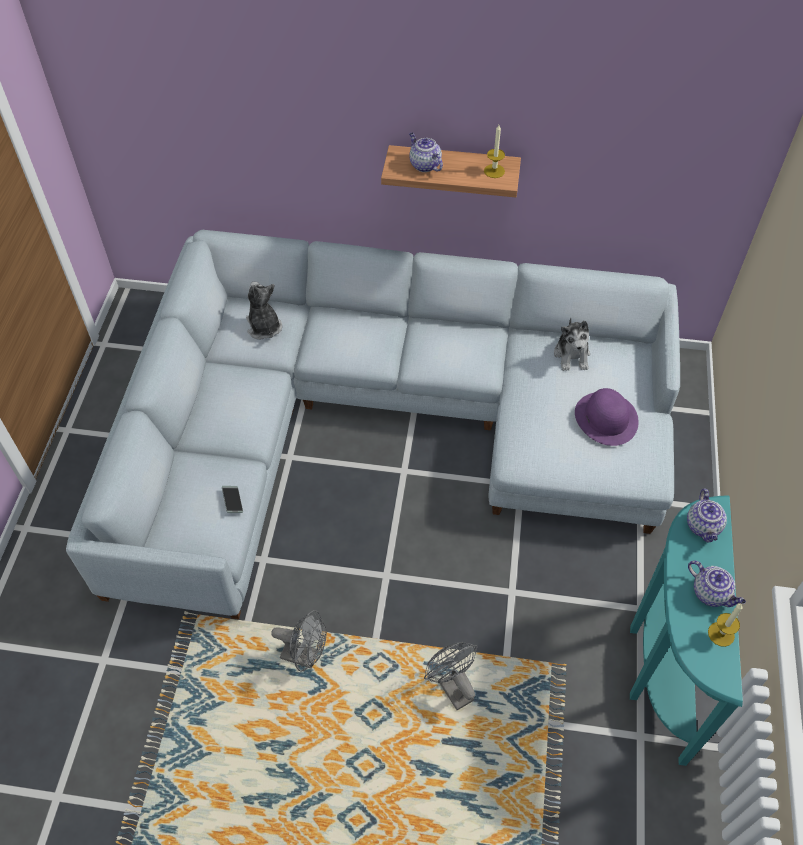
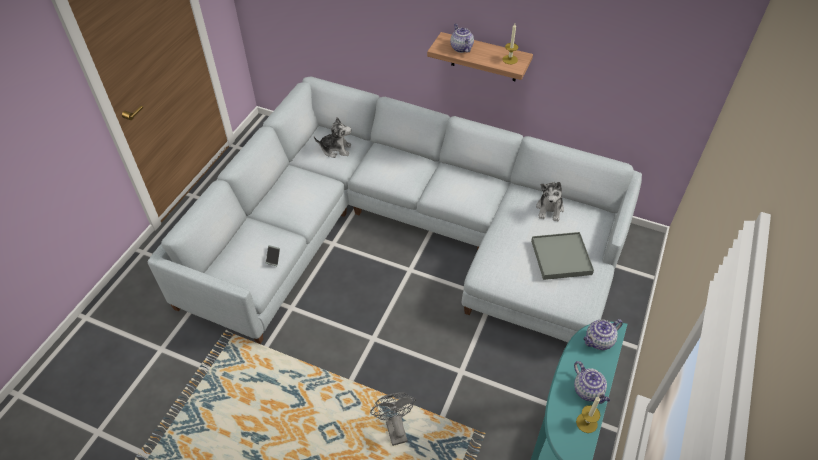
camera: 15 degrees right, 5 degrees down
(264, 327) = (336, 149): plush toy -> plush toy turned 105 degrees clockwise
(305, 656) = (297, 380): grey fan -> none
(606, 418) = (561, 257): purple hat -> grey tray
(703, 527) = (598, 341): teapot -> teapot turned 45 degrees clockwise

